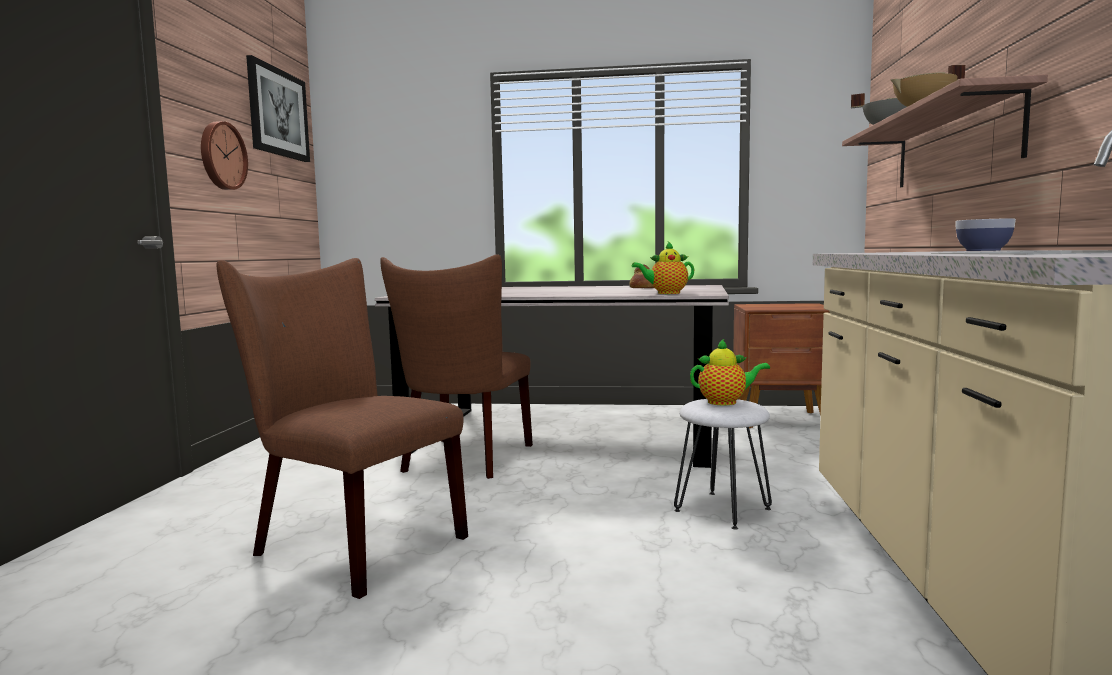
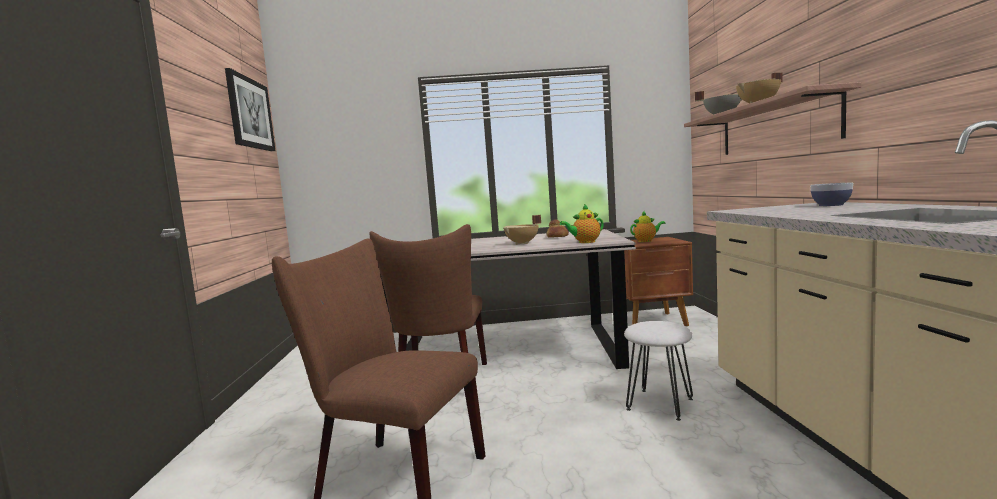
camera: 10 degrees left, 0 degrees up
(221, 156) = (214, 153): wall clock -> none
(590, 291) = (522, 243): none -> beige cooking pot
(725, 402) = (657, 325): teapot -> teapot (646, 241)

